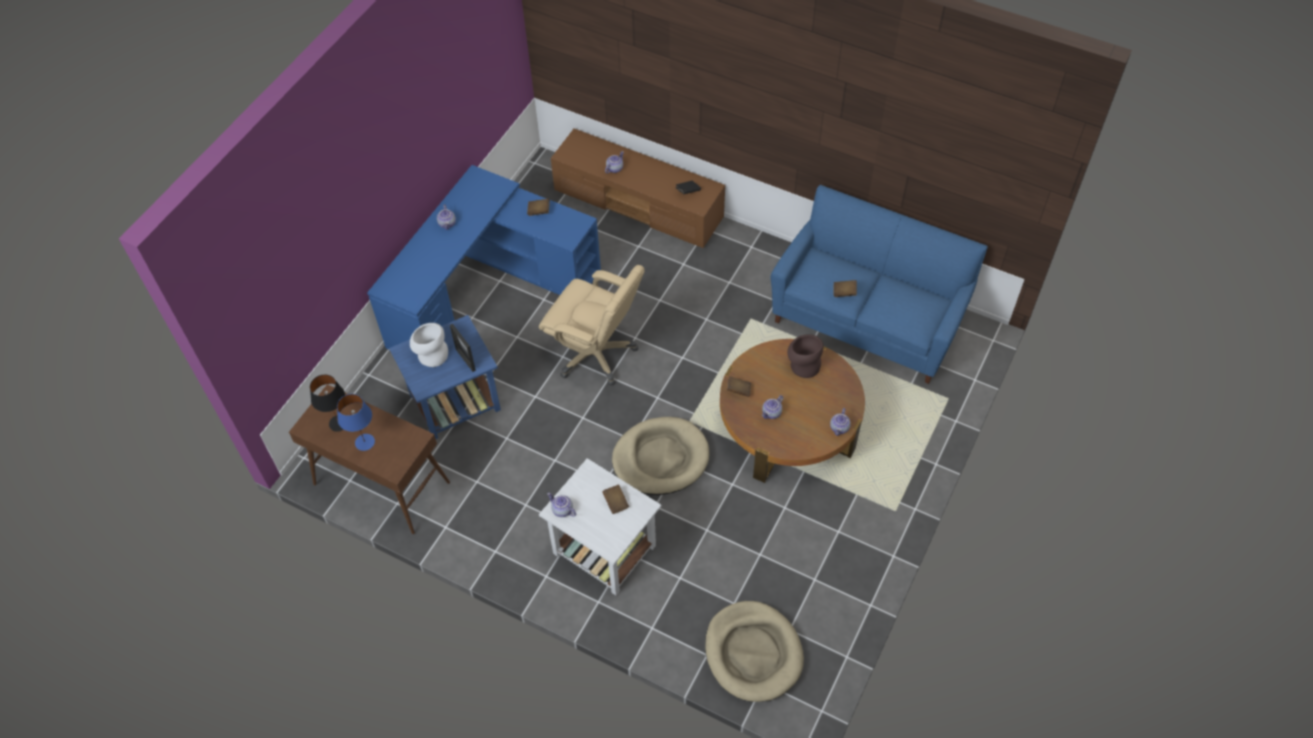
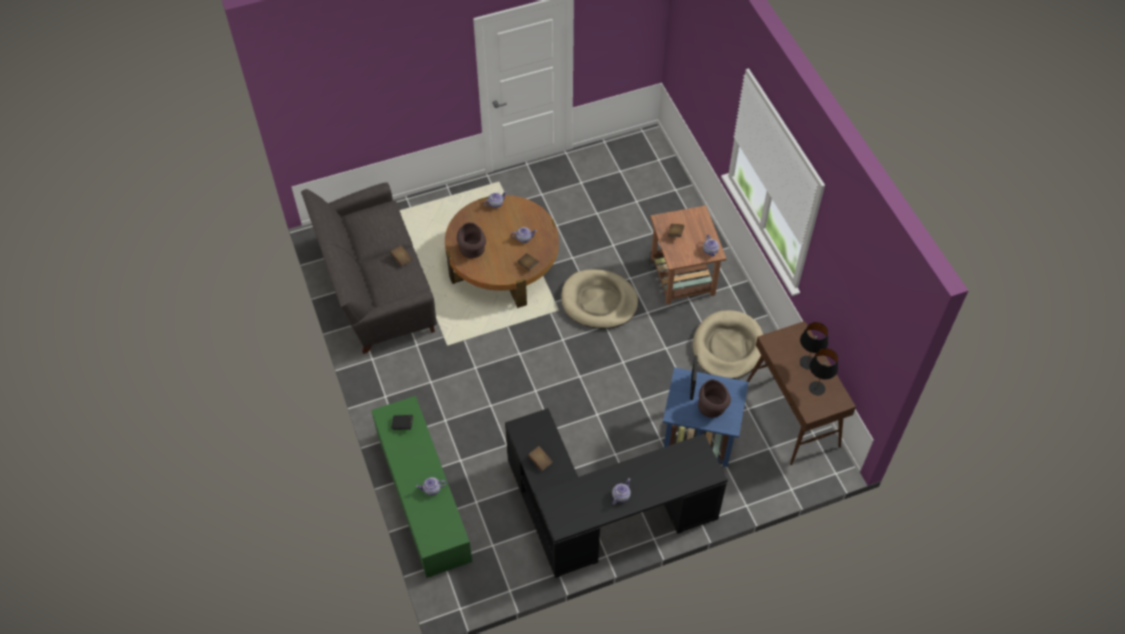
camera: 140 degrees left, 0 degrees up
(364, 442) = (807, 363): blue table lamp -> black table lamp
(431, 354) = (712, 409): white vase -> brown vase
(487, 287) = (601, 513): blue desk -> black desk
(596, 353) = (572, 399): beige office chair -> none
(603, 549) = (683, 277): white side table -> brown side table
(639, 205) = (422, 496): brown tv stand -> green tv stand
(753, 653) = (650, 174): beige dog bed -> beige dog bed (727, 347)
(868, 319) = (376, 289): blue sofa -> grey sofa

